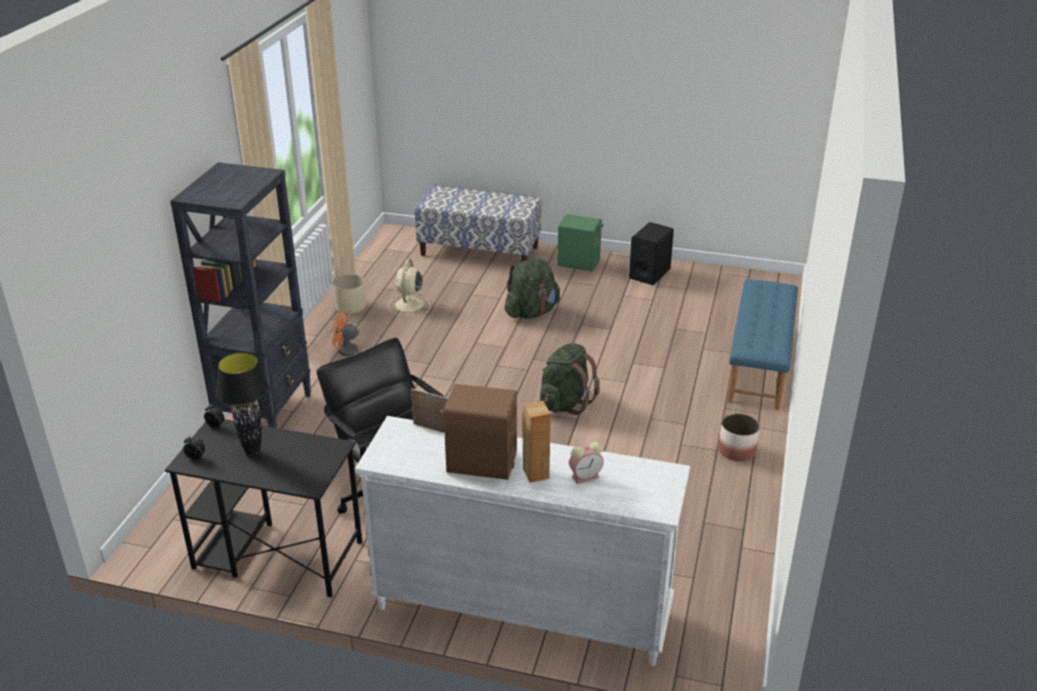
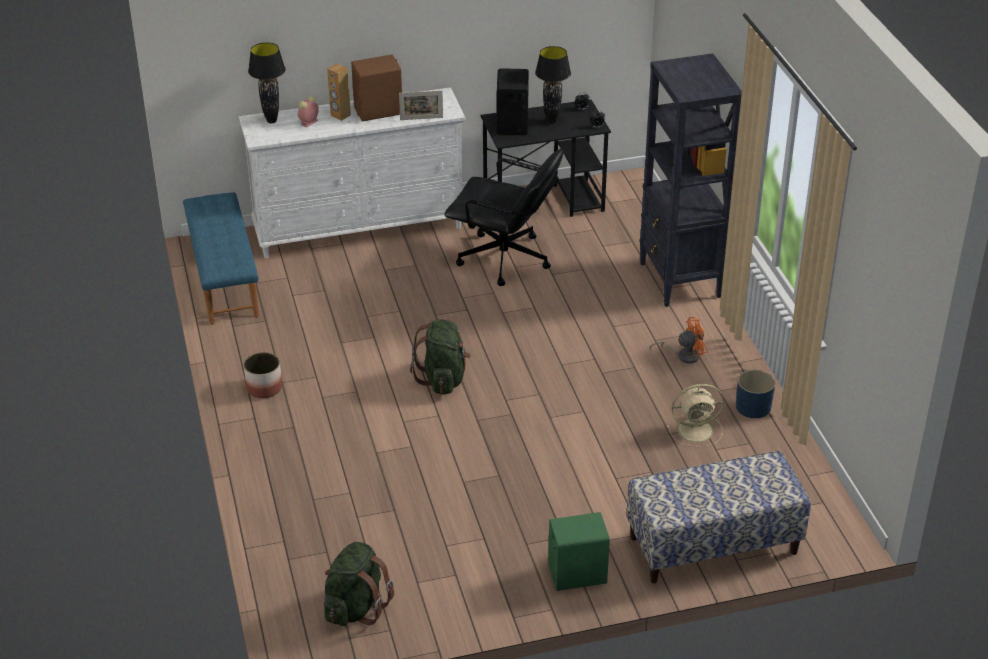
camera: 150 degrees right, 5 degrees up
(350, 306) = (753, 407): beige planter -> blue planter
(409, 305) = (697, 430): beige fan -> beige fan turned 105 degrees clockwise
(531, 312) = (563, 472): green backpack -> green backpack (356, 607)
(634, 498) = (272, 121): none -> black table lamp
(649, 274) = (477, 590): black speaker -> black speaker (512, 124)
(760, 365) = (279, 493): blue bench -> blue bench (223, 279)

